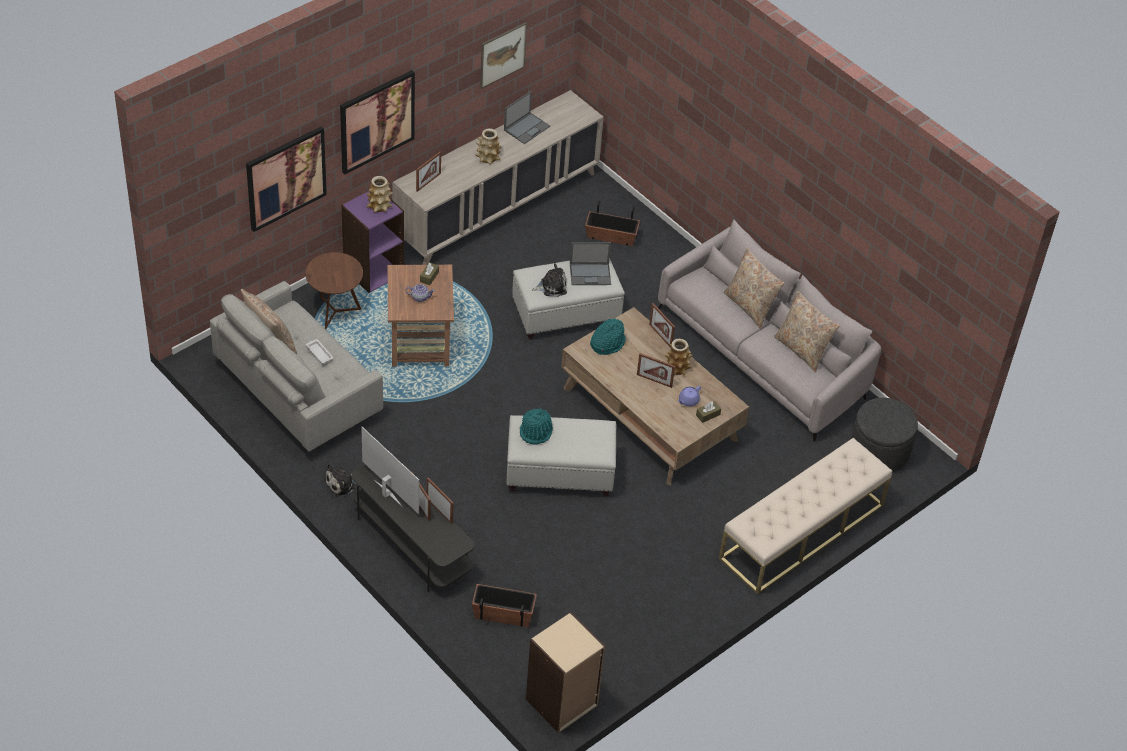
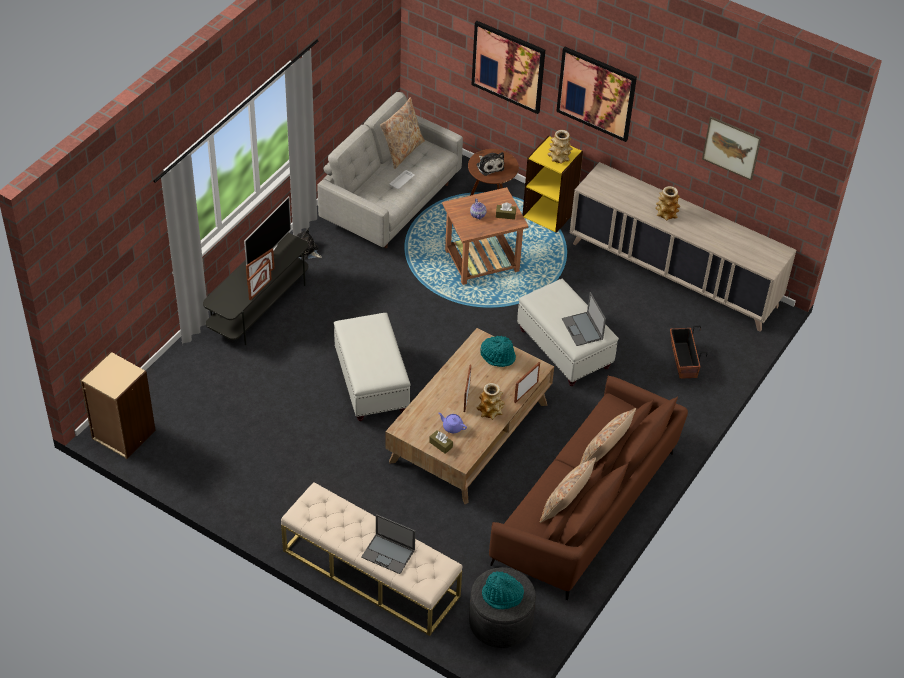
camera: 75 degrees right, 0 degrees up
(373, 271) = (549, 213): purple bookcase -> yellow bookcase
(428, 182) = (612, 183): picture frame -> none
(503, 613) = (204, 378): planter -> none
(527, 128) = (722, 231): laptop -> laptop (388, 554)
(536, 431) = (372, 331): turquoise hat -> turquoise hat (502, 596)
(551, 286) = (552, 306): plush toy -> plush toy (489, 166)
(764, 354) = (588, 506): grey sofa -> brown sofa

